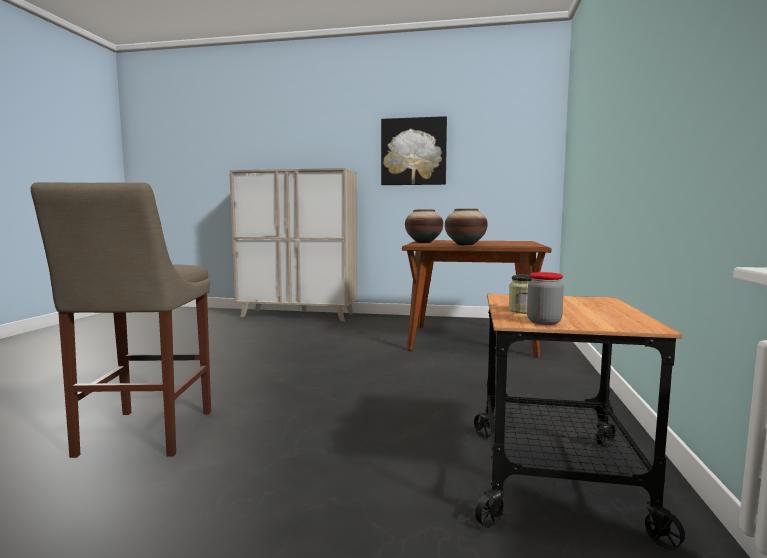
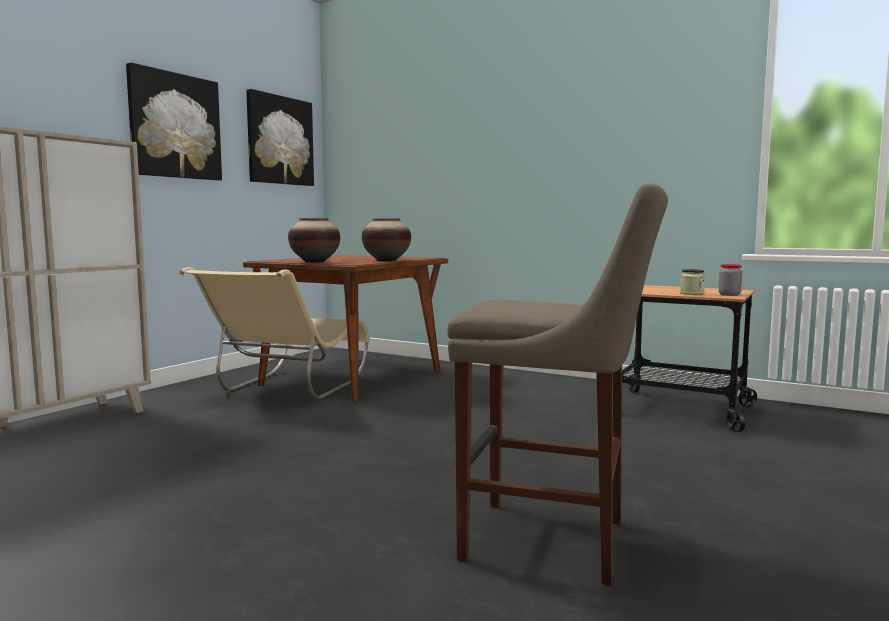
camera: 70 degrees left, 0 degrees up
(418, 333) = (287, 389): none -> beige chair
(510, 148) = (279, 140): none -> picture

